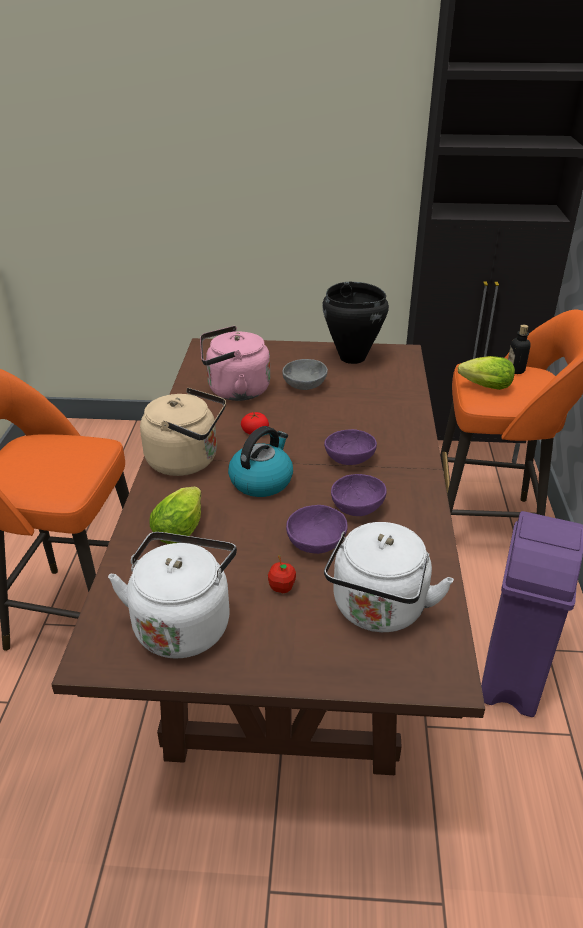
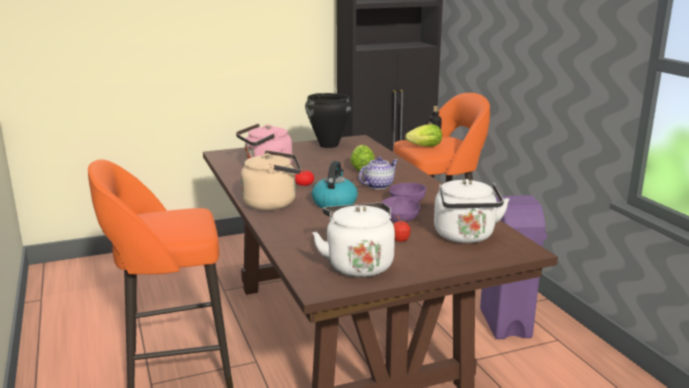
camera: 25 degrees left, 15 degrees down
(181, 528) = (307, 230): lettuce -> lettuce (361, 168)
(304, 386) = (312, 161): grey bowl -> none
(348, 459) = (378, 185): purple bowl -> teapot

